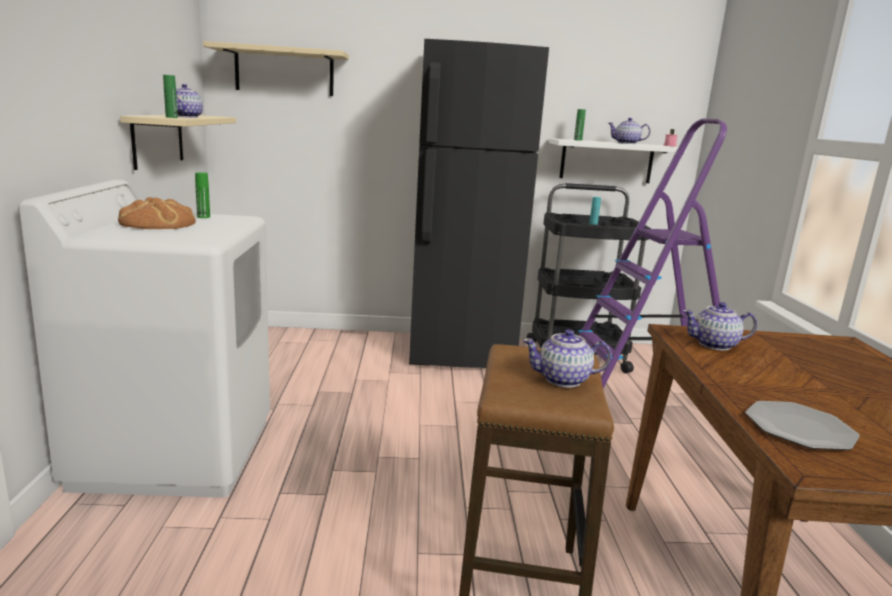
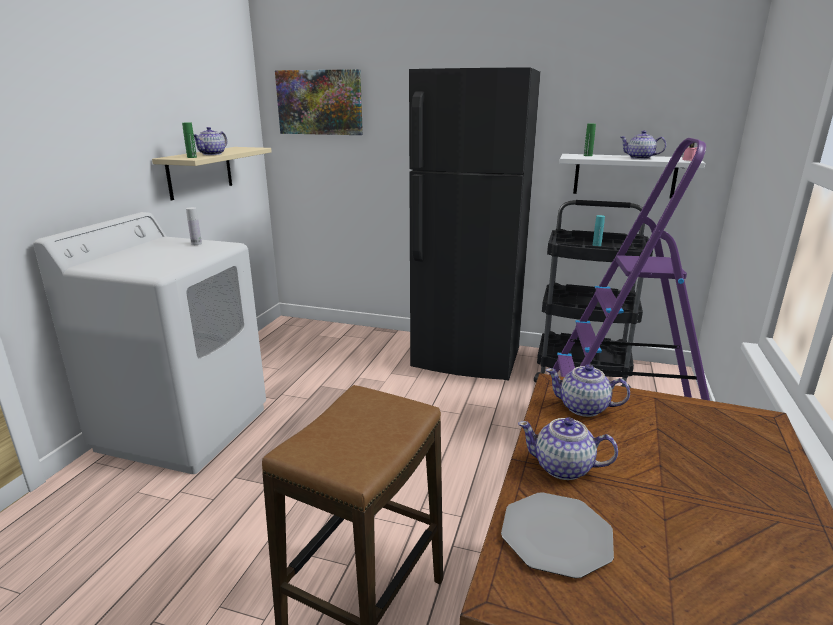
camera: 20 degrees right, 5 degrees up
(157, 223) = (152, 251): bread -> none
(203, 217) = (196, 244): green bottle -> white bottle
(284, 71) = (320, 102): beige shelf -> picture
(564, 380) = (372, 435): teapot -> teapot (564, 468)

